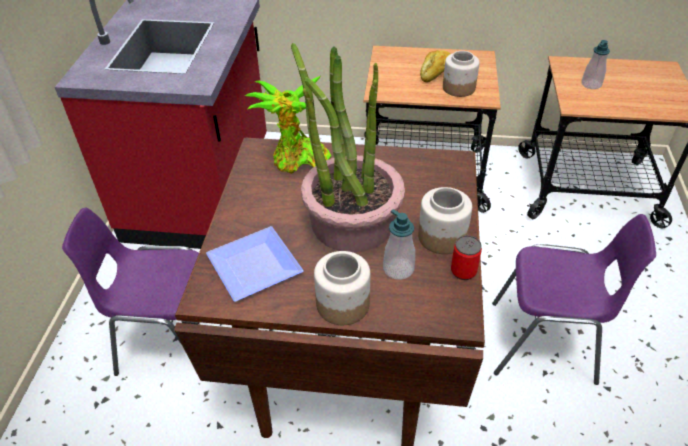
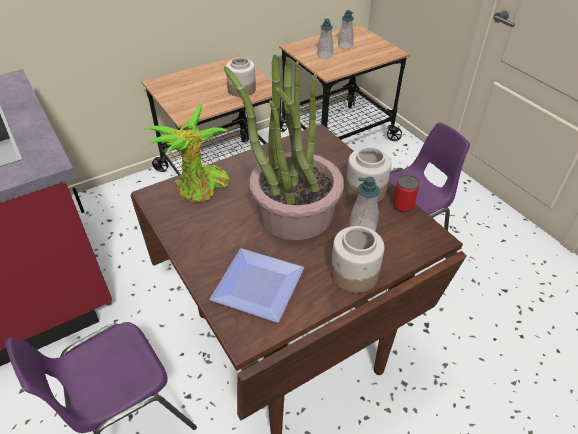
camera: 40 degrees left, 0 degrees up
(436, 72) = (213, 84): bread -> none
(629, 82) = (345, 46): none -> soap dispenser

